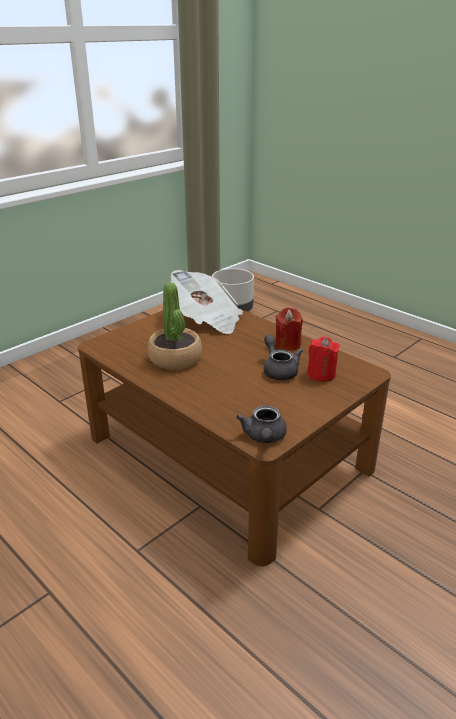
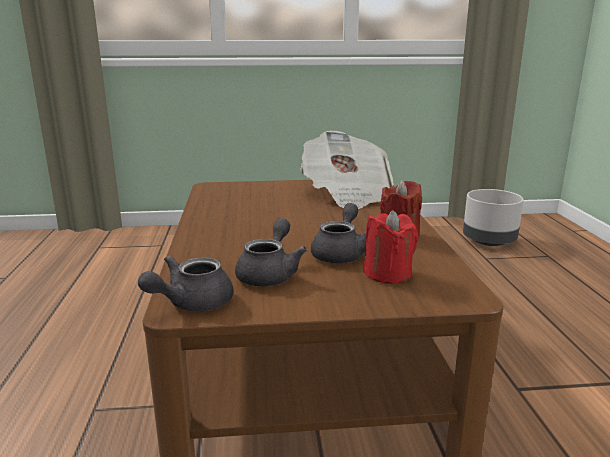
camera: 40 degrees right, 10 degrees down
(175, 358) = (254, 212): potted plant -> none
(268, 400) = (270, 274): none -> grey teapot

